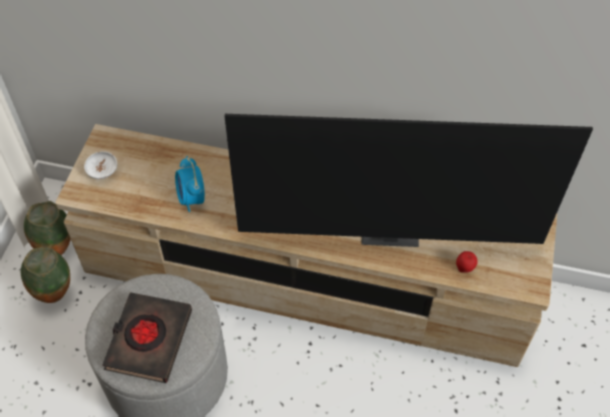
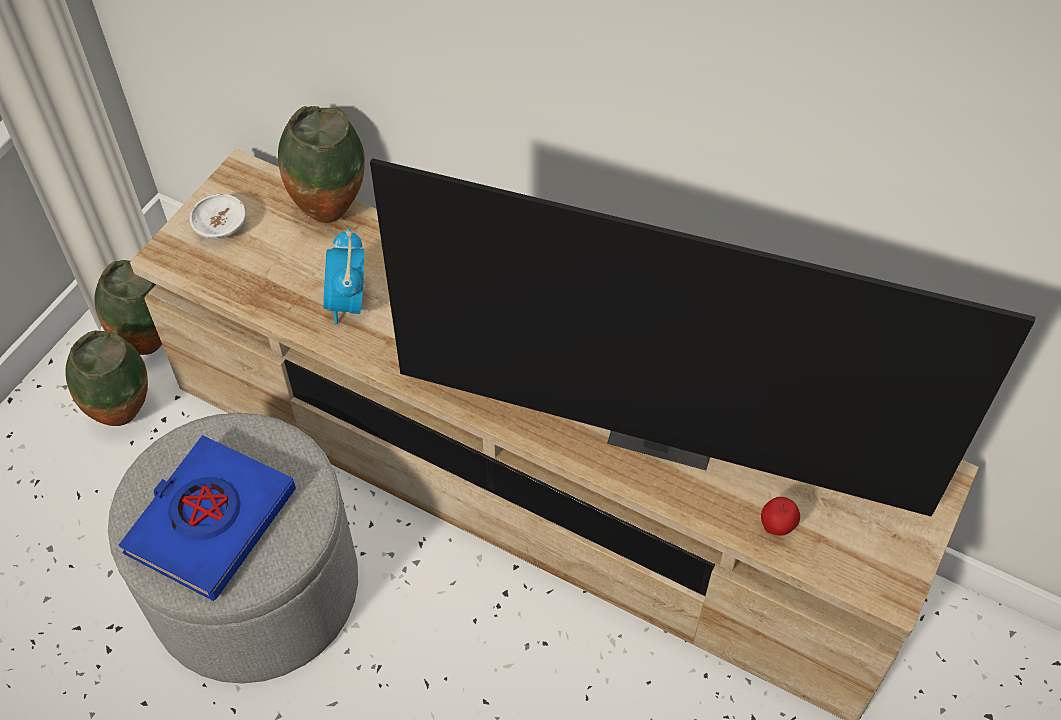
camera: 15 degrees right, 0 degrees up
(148, 340) = (210, 521): black book -> blue book
(164, 149) = (331, 213): none -> vase

